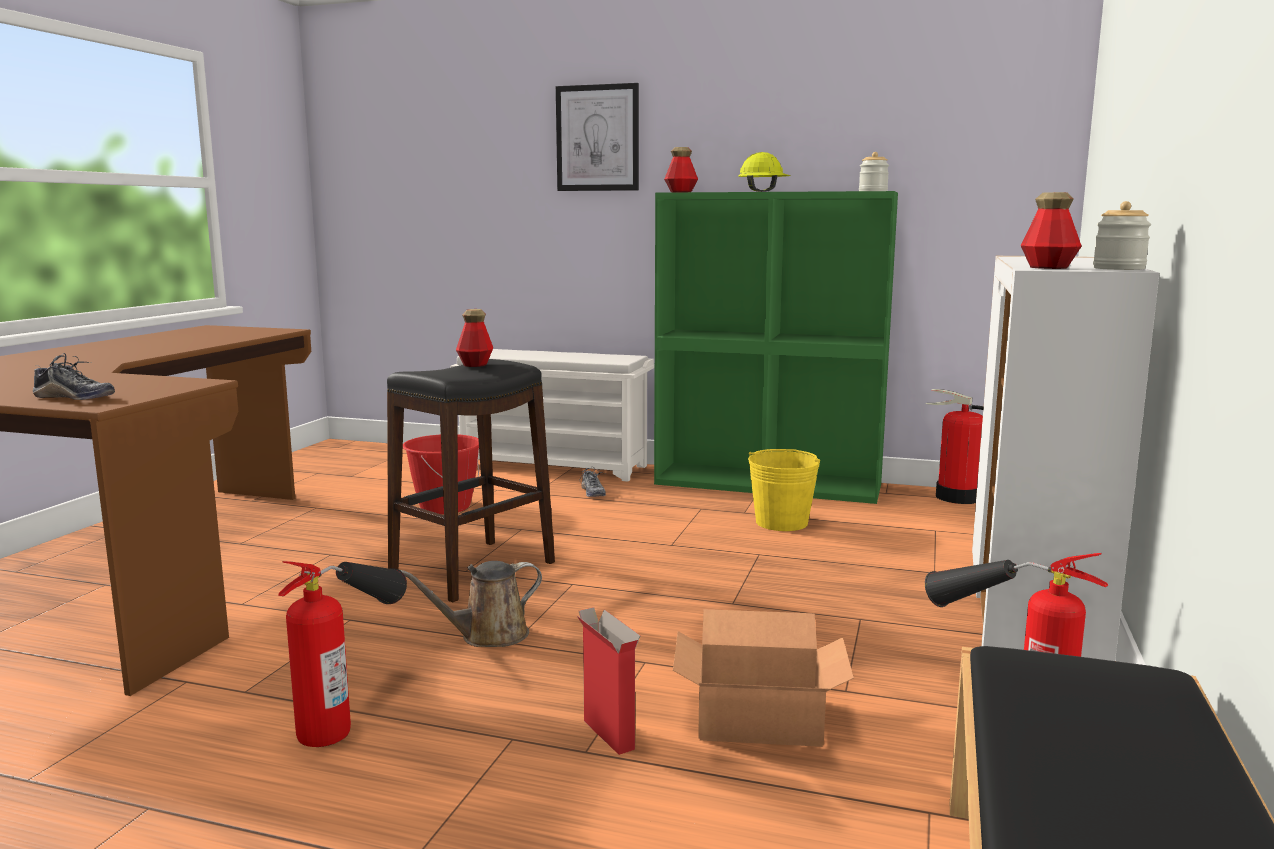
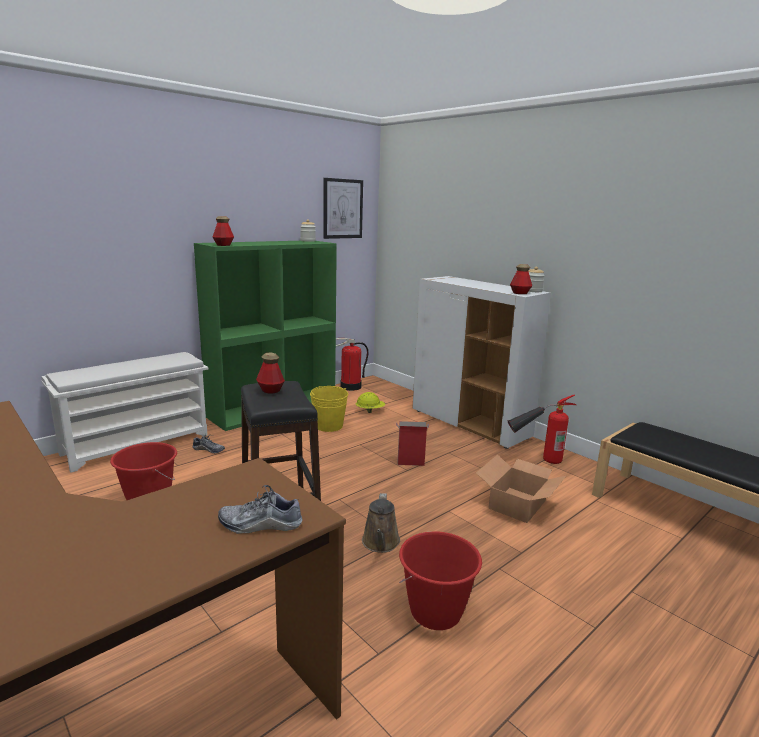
camera: 60 degrees left, 5 degrees up
(75, 398) = (260, 524): shoe -> shoe turned 135 degrees counterclockwise
(352, 710) = (436, 612): fire extinguisher -> red bucket
(597, 138) = (130, 202): picture -> picture (342, 209)
(607, 734) = (509, 542): cardboard box -> cardboard box (410, 463)
(764, 191) = (269, 243): yellow hard hat -> yellow hard hat (370, 411)

